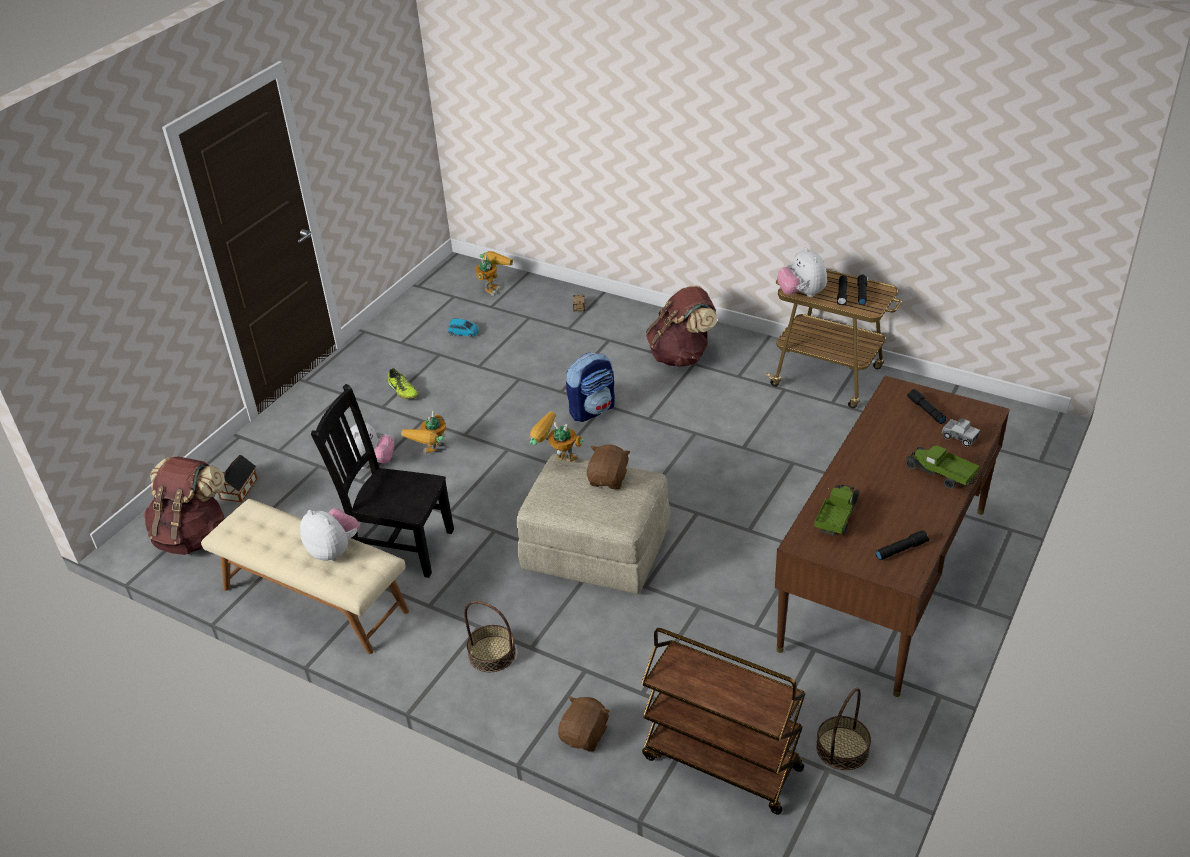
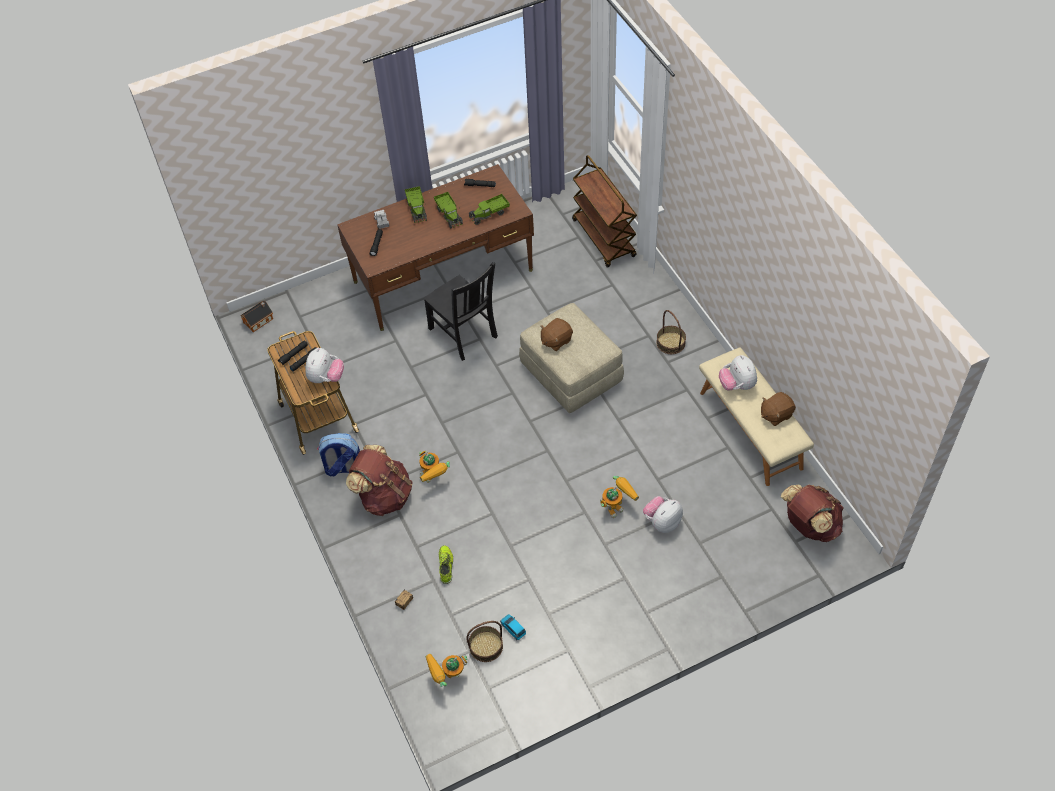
camera: 145 degrees left, 15 degrees up
(237, 490) = (765, 552): toy house -> toy house (259, 320)
(399, 545) = (681, 441): black chair -> black chair (464, 334)
(403, 391) = (600, 585): shoe -> shoe (446, 566)
(556, 460) = (574, 370): toy robot -> toy robot (434, 478)
(585, 735) = (654, 280): brown plush toy -> brown plush toy (776, 414)
(592, 410) = (486, 482): backpack -> backpack (343, 468)
(842, 748) = (547, 218): basket -> basket (486, 646)
(889, 489) = (449, 214): none -> toy truck

